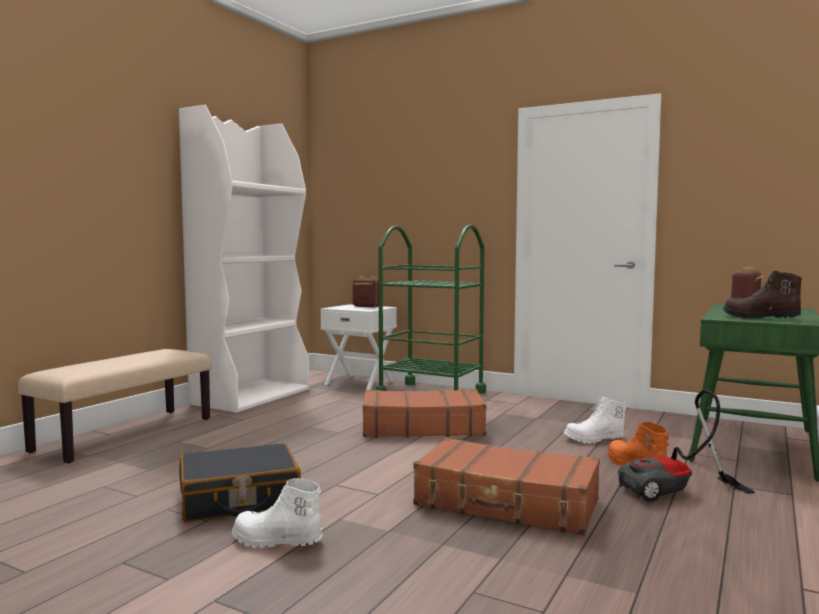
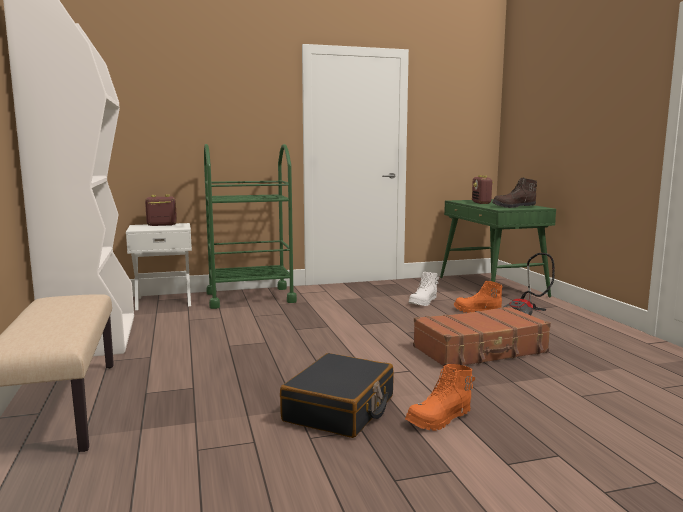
camera: 45 degrees left, 5 degrees up
(276, 541) = (440, 420): white boot -> orange boot
(422, 427) = (312, 322): brown suitcase -> none

